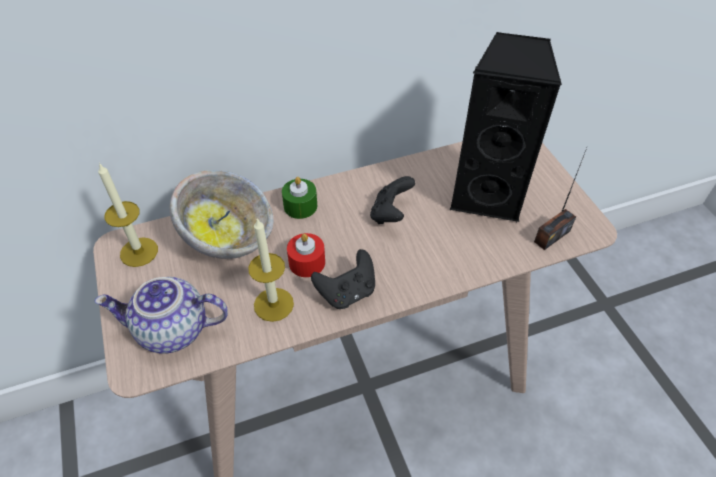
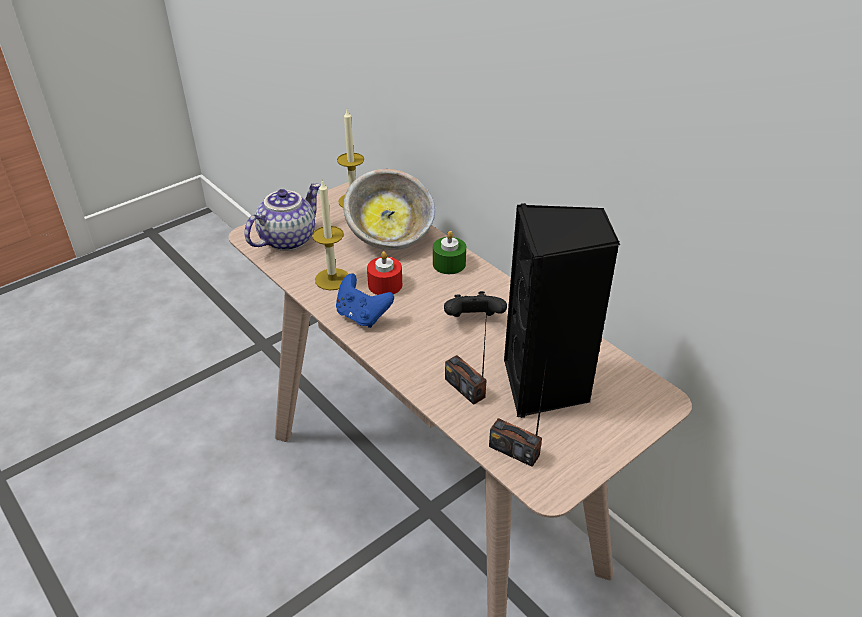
camera: 70 degrees right, 10 degrees down
(171, 331) = (287, 239): teapot -> teapot turned 60 degrees clockwise
(347, 293) = (362, 316): black game controller -> blue game controller
(474, 244) = (465, 388): none -> radio

